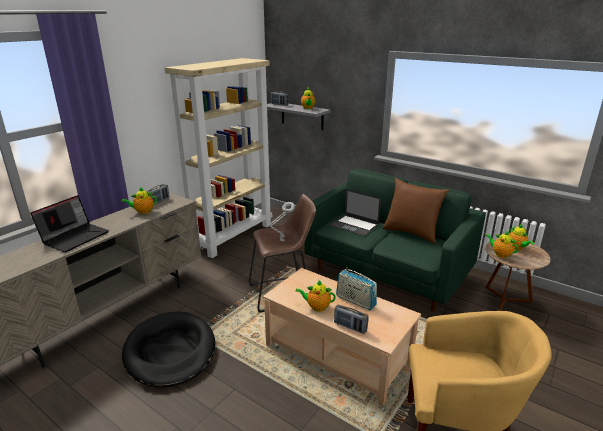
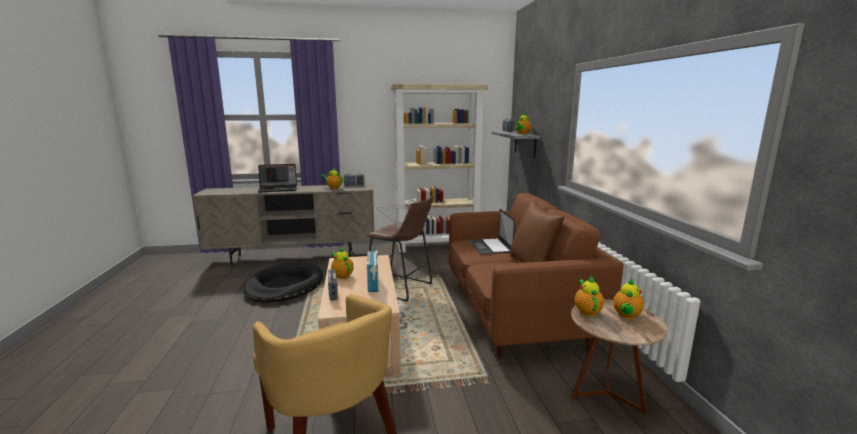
camera: 45 degrees right, 10 degrees down
(387, 272) = (514, 312): green sofa -> brown sofa

